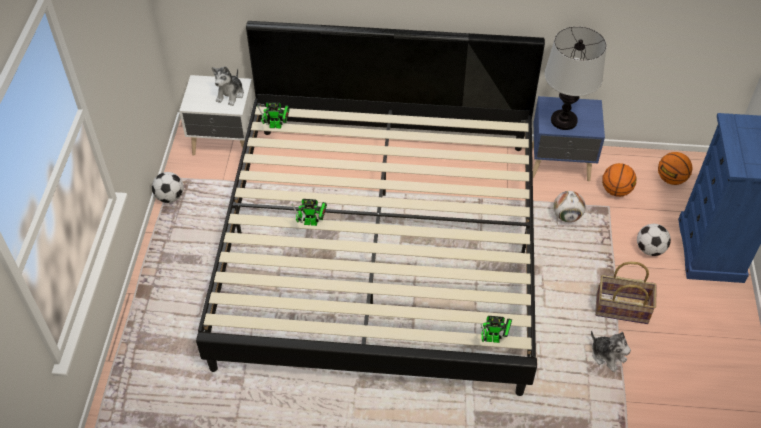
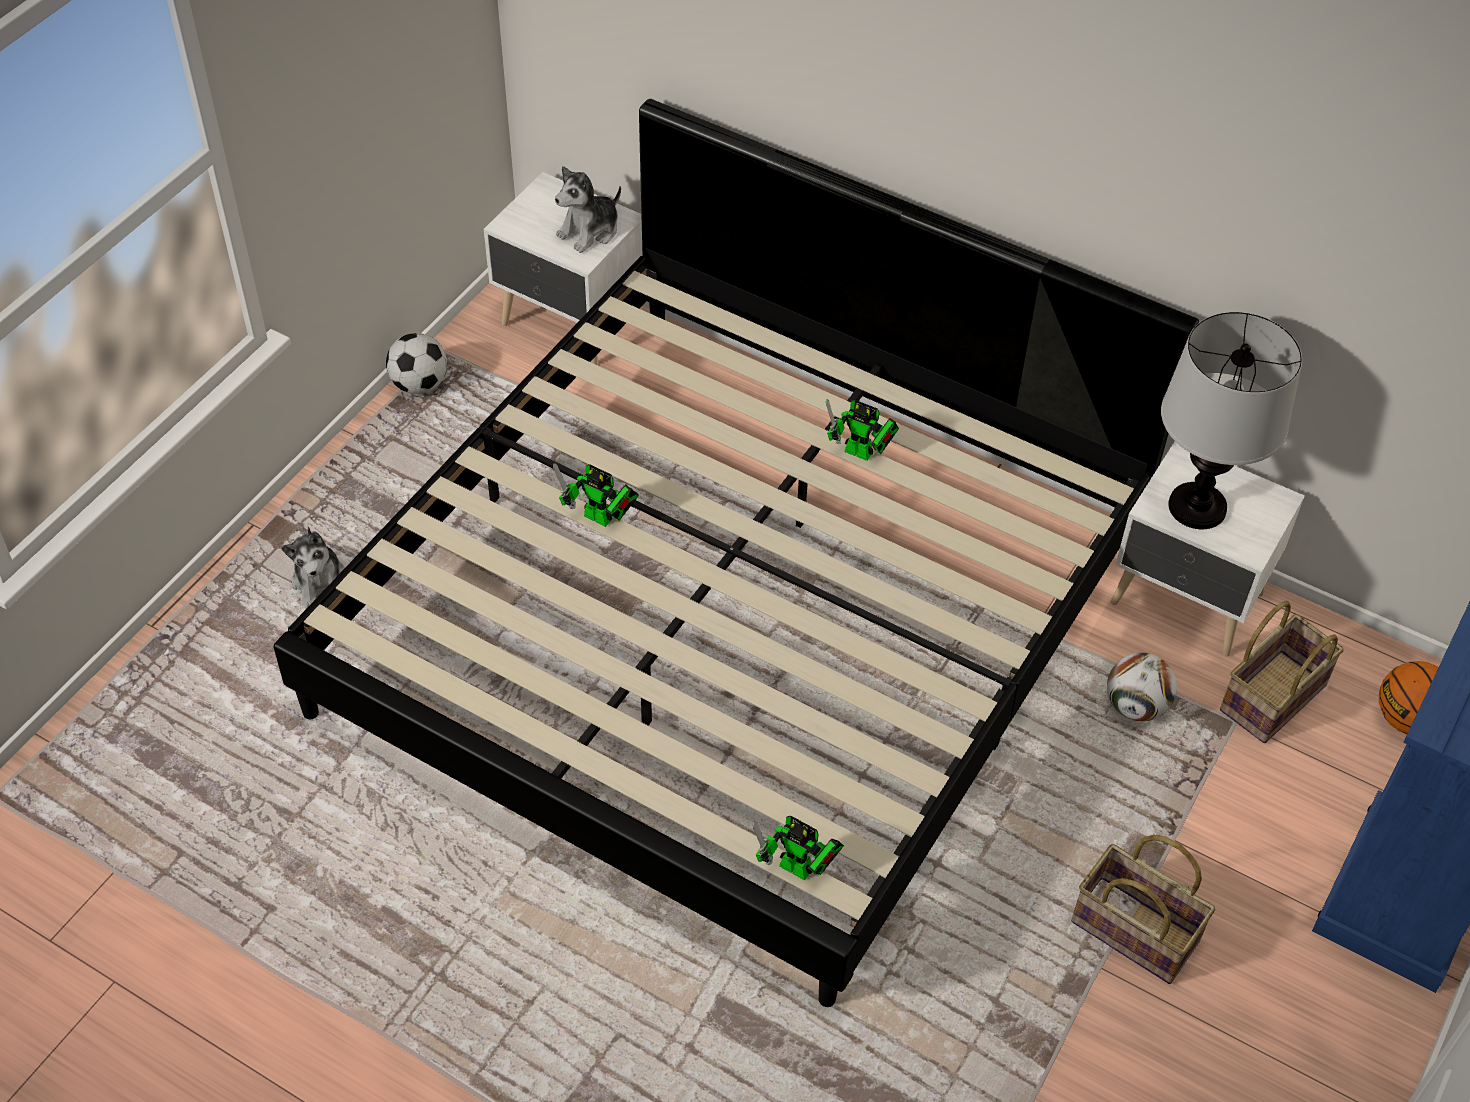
camera: 25 degrees right, 0 degrees up
(277, 126) = (649, 320): toy robot -> toy robot (862, 454)
(561, 165) = (1187, 602): blue nightstand -> white nightstand
(607, 355) = (1046, 1008): plush toy -> plush toy (320, 582)
(616, 190) = (1271, 696): basketball -> basket
(650, 249) = (1270, 841): football -> none

